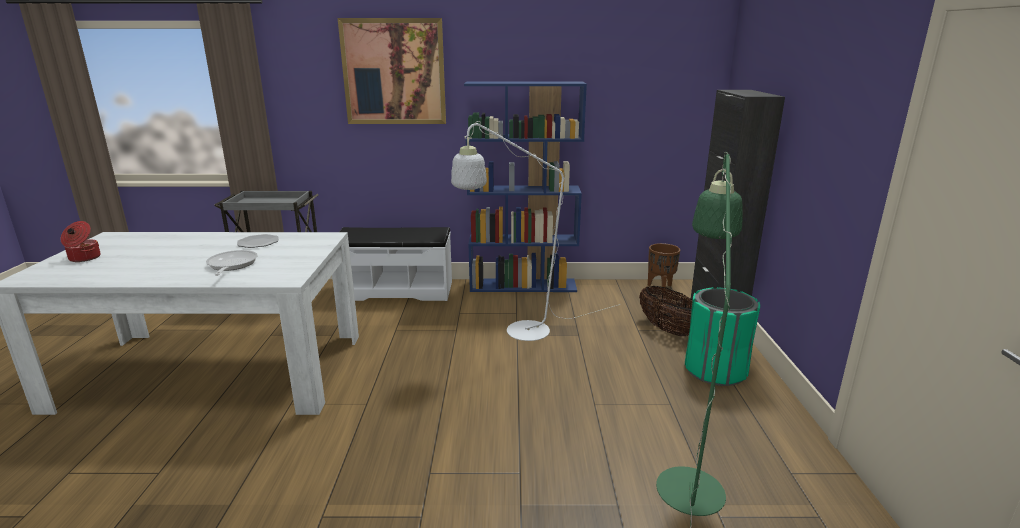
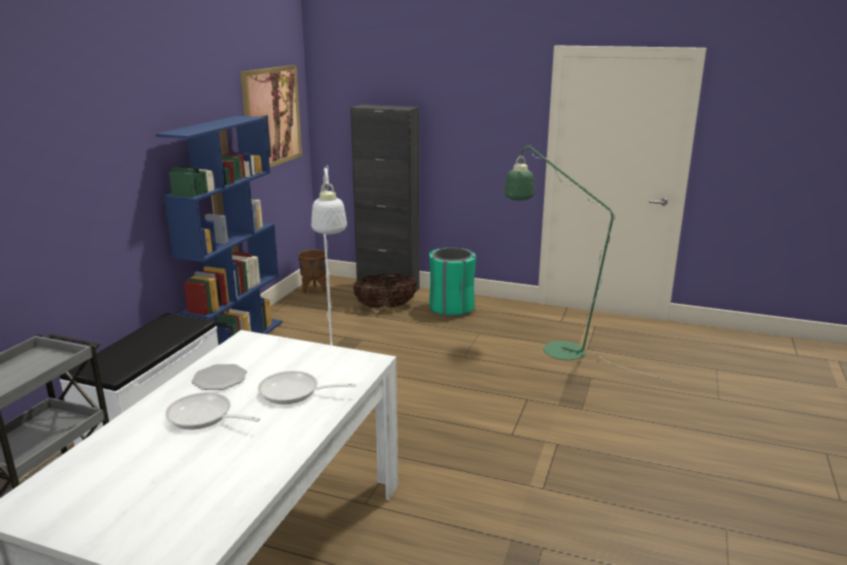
camera: 70 degrees left, 0 degrees up
(84, 258) = (131, 513): cooking pot -> none
(199, 250) = (204, 417): none -> frying pan
(394, 72) = (83, 137): picture -> picture (271, 117)

